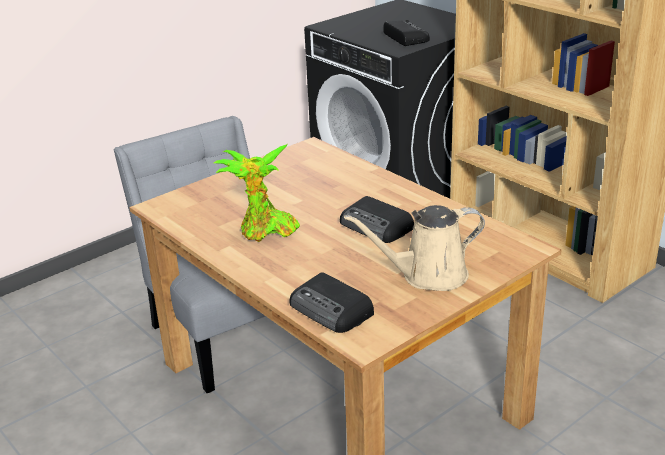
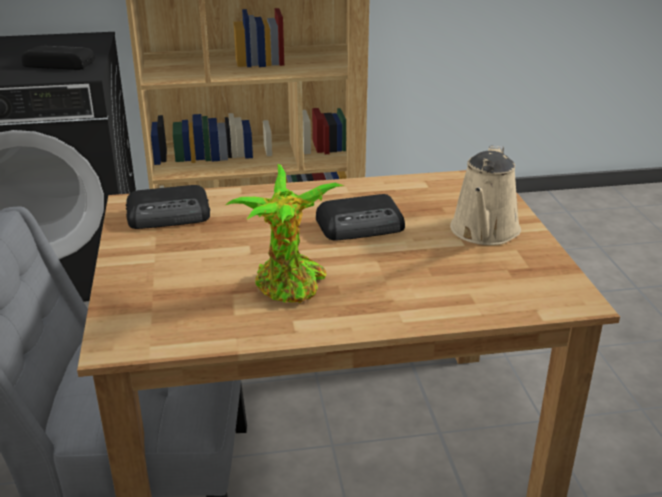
camera: 60 degrees left, 0 degrees up
(332, 310) = (502, 299): radio -> radio (170, 215)

